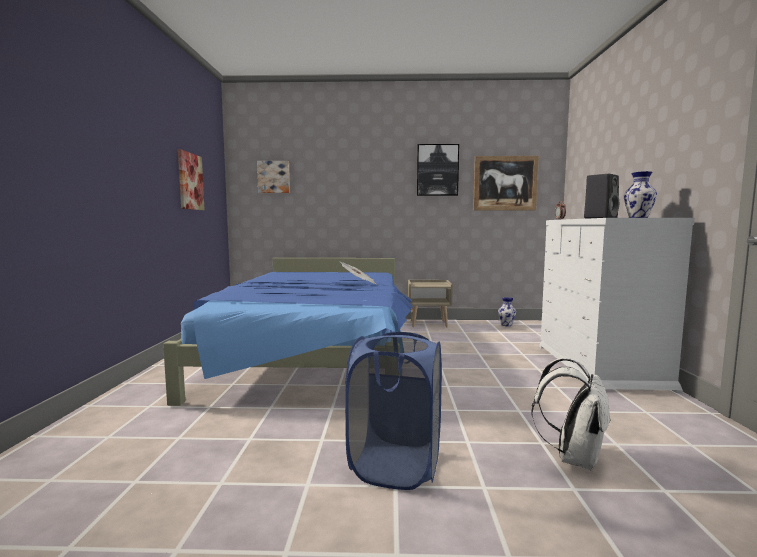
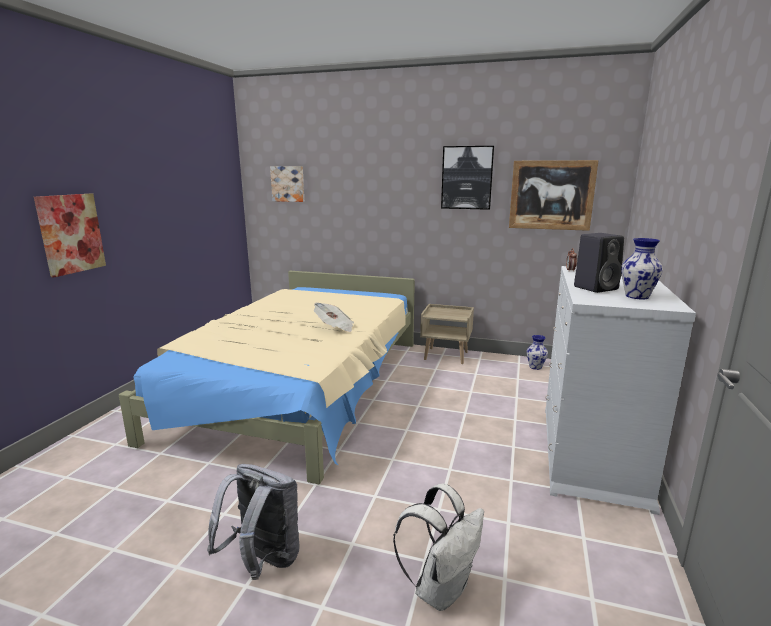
camera: 15 degrees right, 10 degrees up
(190, 181) = (189, 202): picture -> picture (71, 233)
(316, 350) = (301, 386): blue bed -> beige bed
(395, 466) = (263, 561): blue laundry basket -> grey backpack

